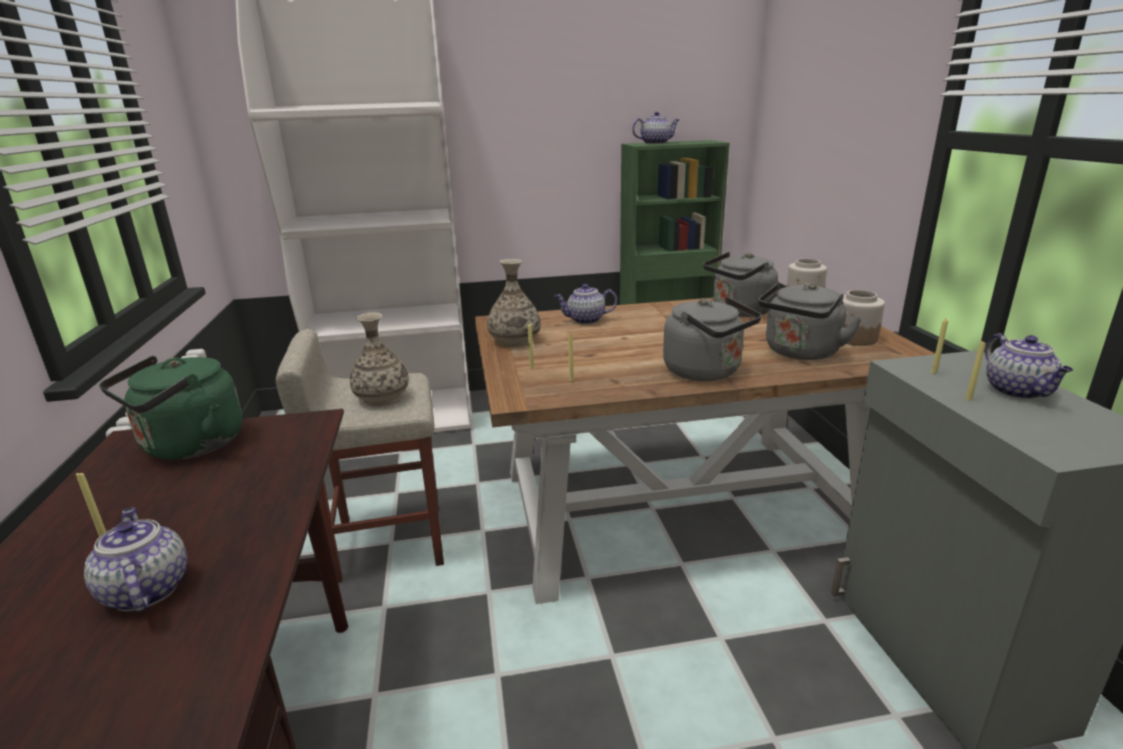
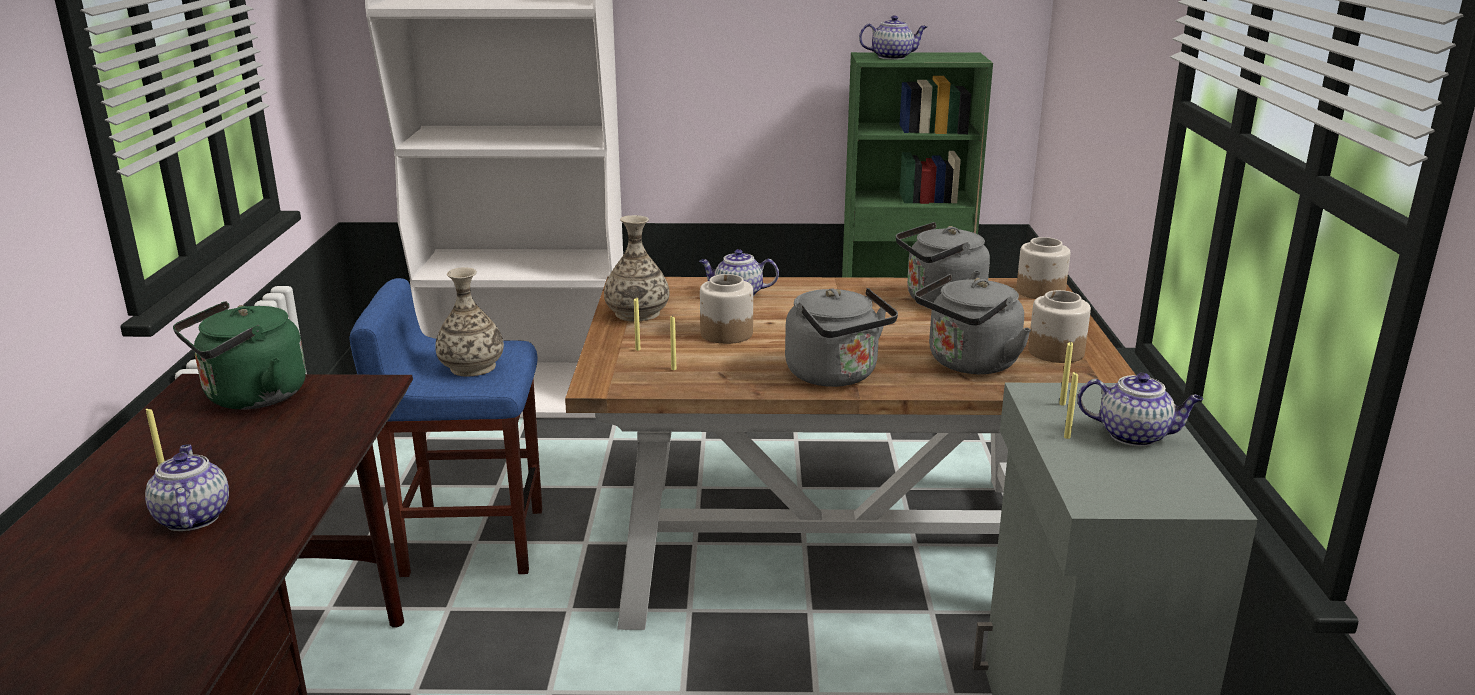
camera: 10 degrees right, 0 degrees up
(387, 542) = (471, 541): beige stool -> blue stool
(596, 348) = (726, 333): none -> jar
(1018, 391) = (1135, 435): teapot -> teapot turned 75 degrees counterclockwise

